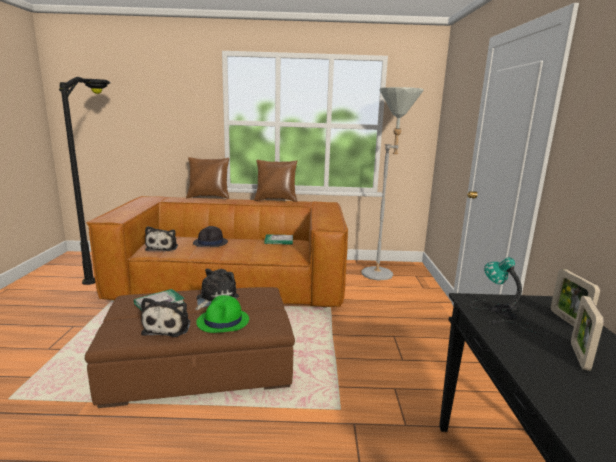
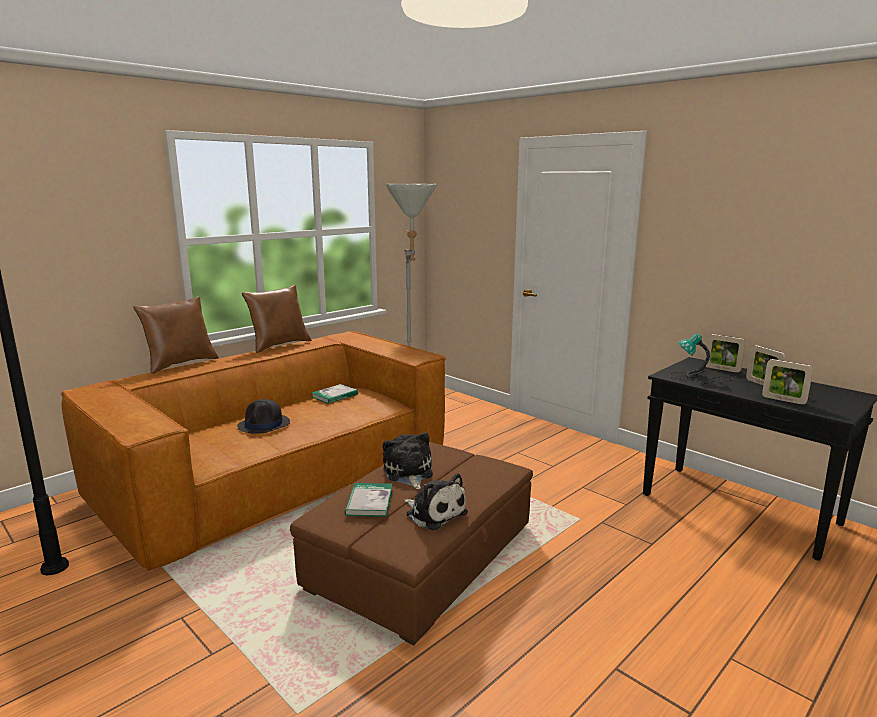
camera: 45 degrees left, 0 degrees up
(163, 247) = (216, 451): plush toy -> none
(223, 321) = (466, 484): green hat -> none
(552, 384) = (783, 400): none -> picture frame

